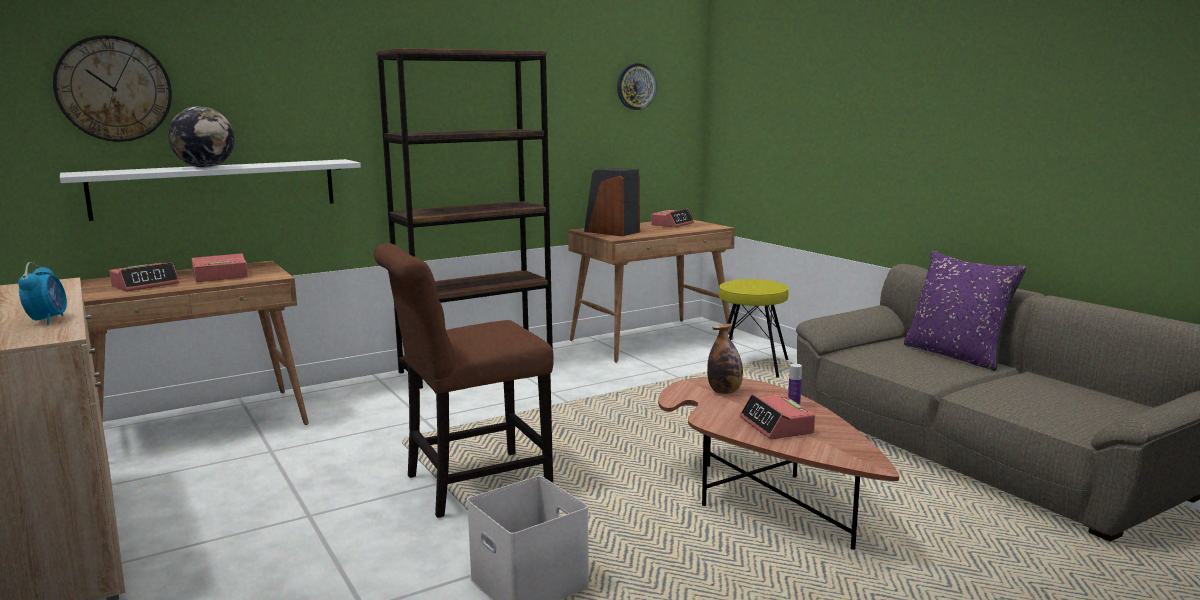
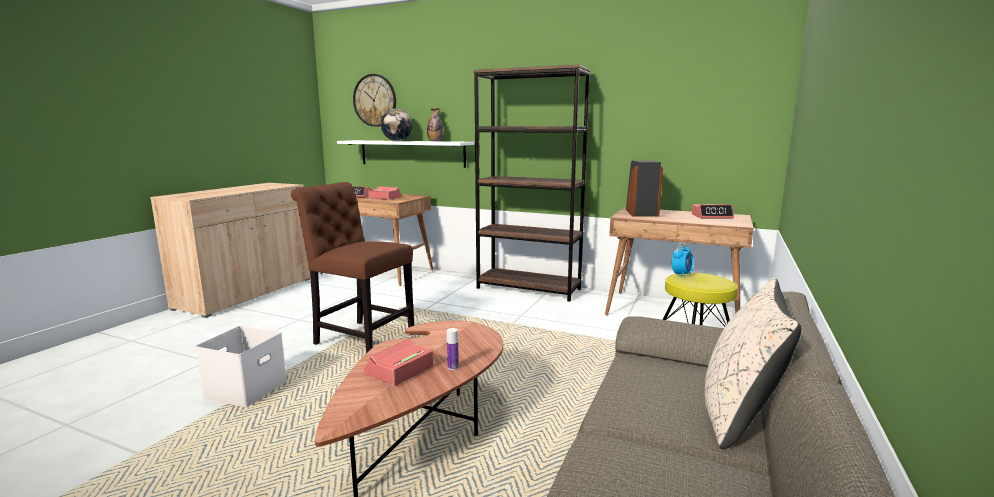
camera: 55 degrees right, 0 degrees up
(47, 320) = (220, 193): alarm clock -> alarm clock (681, 275)
(636, 86) = (705, 92): wall clock -> none
(724, 392) = (459, 338): bottle -> bottle (435, 141)
(956, 355) = (739, 415): purple pillow -> beige pillow

